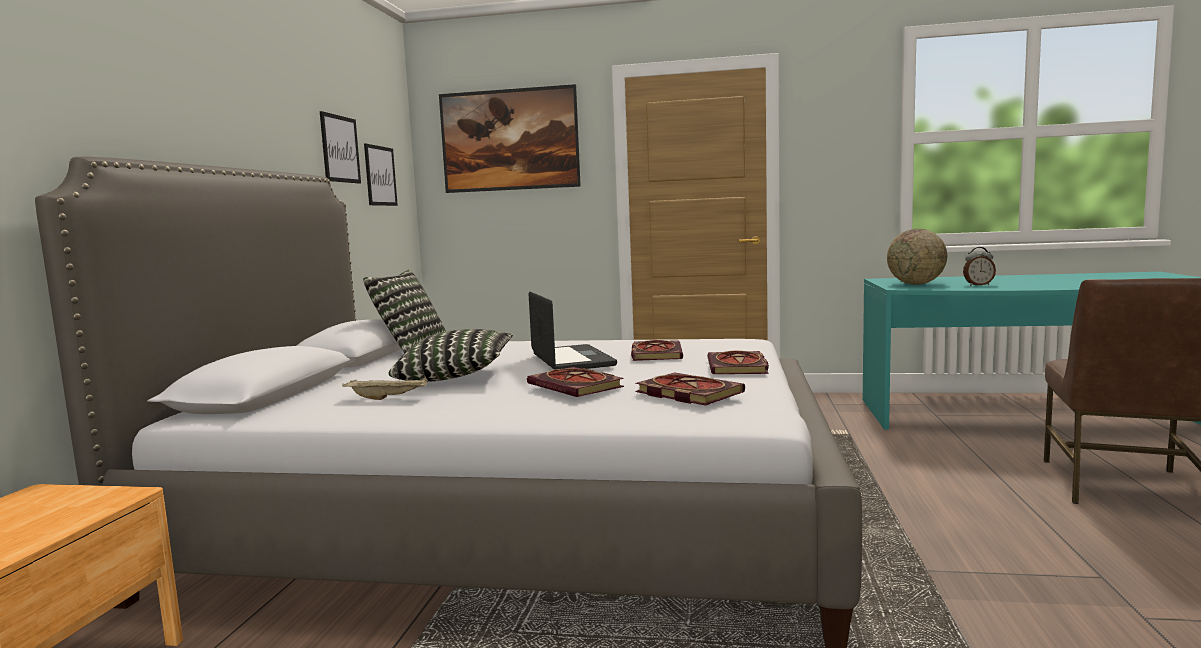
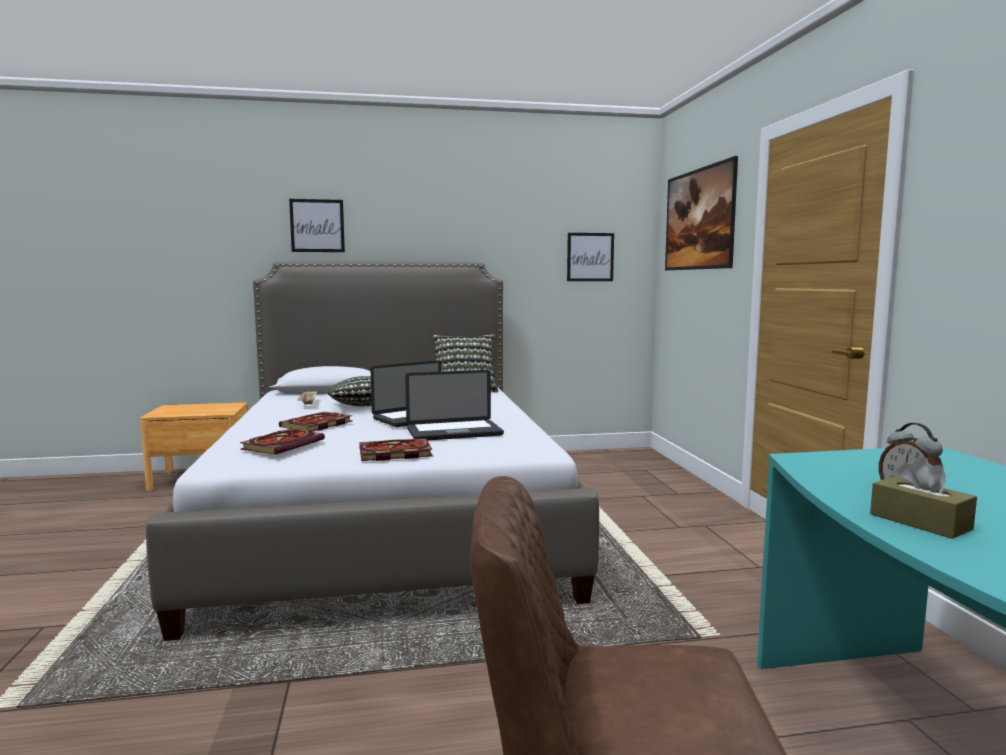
camera: 70 degrees right, 0 degrees up
(340, 149) = (531, 239): picture -> picture (317, 225)
(655, 353) = (454, 432): book -> laptop
(916, 284) = (874, 466): globe -> none
(1018, 286) = (920, 522): none -> brown tissue box

